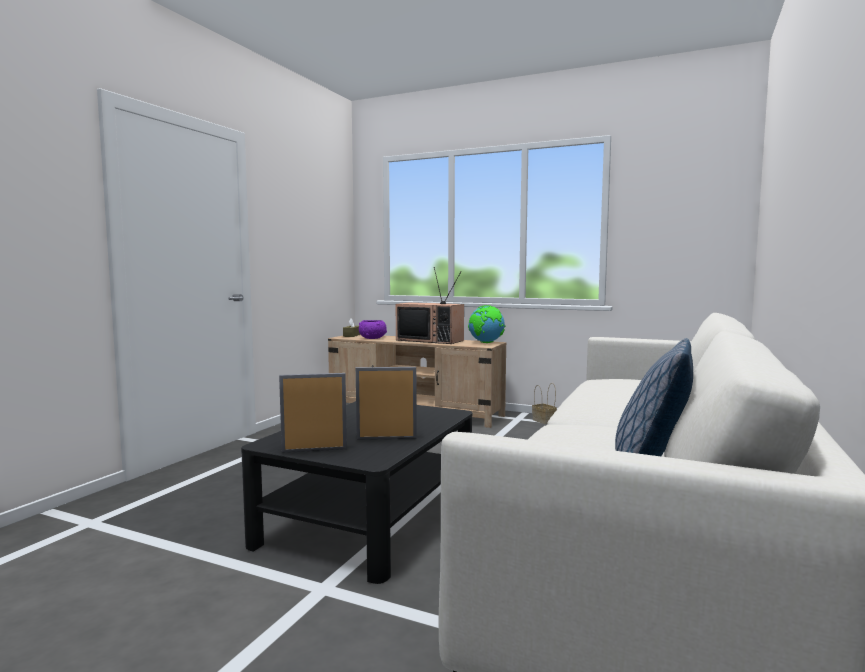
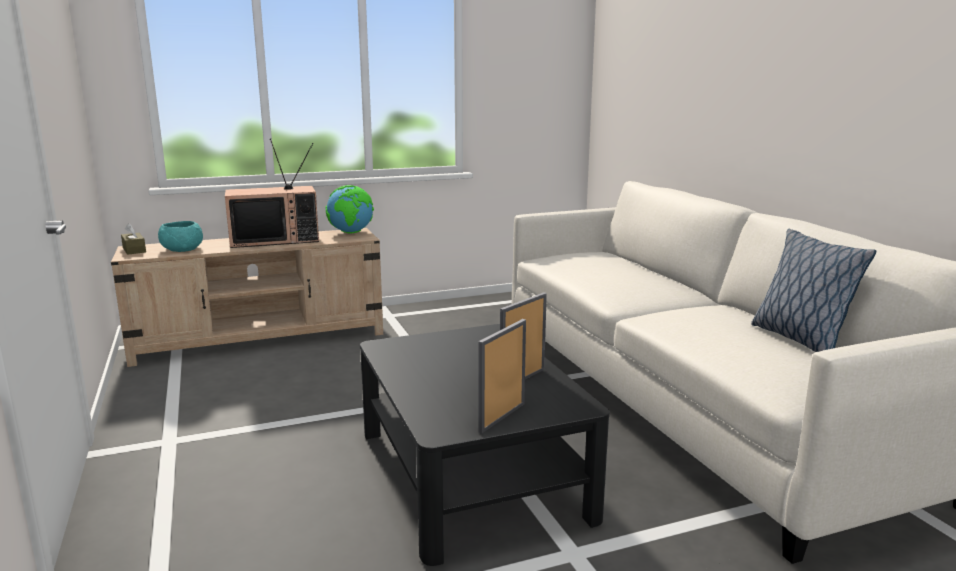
camera: 45 degrees left, 10 degrees up
(372, 338) = (182, 249): purple bowl -> turquoise bowl
(544, 421) = (418, 311): basket -> none

